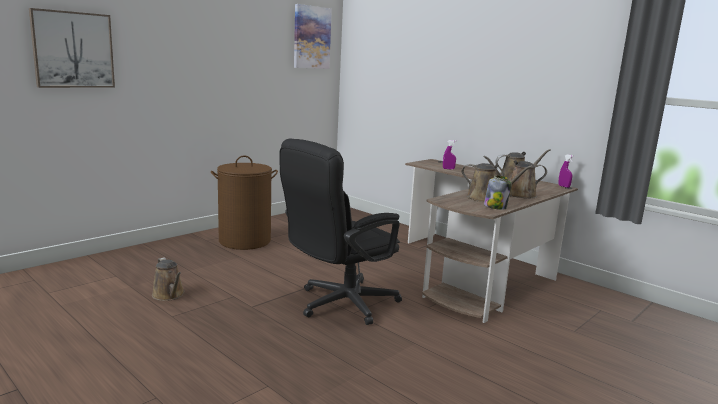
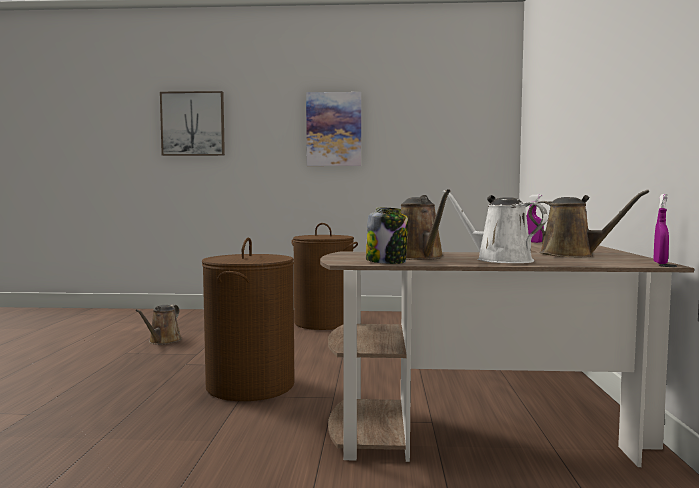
camera: 50 degrees right, 10 degrees down
(311, 37) = (467, 94): picture -> picture (334, 129)
(339, 305) = (250, 386): black office chair -> brown laundry basket
(517, 195) = (499, 260): brown watering can -> white watering can

